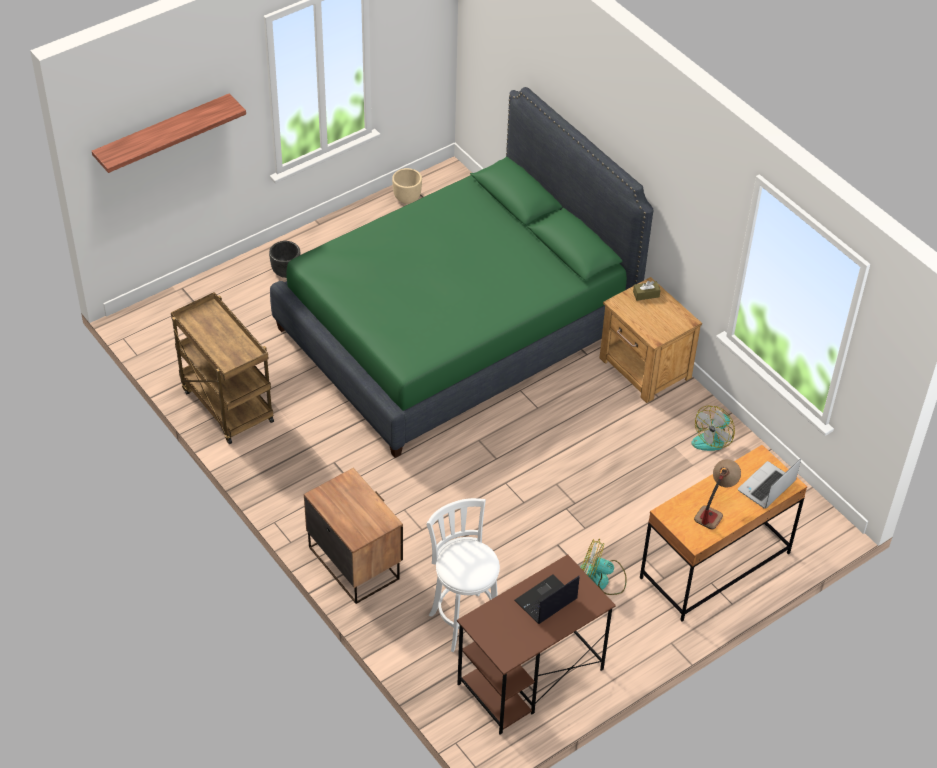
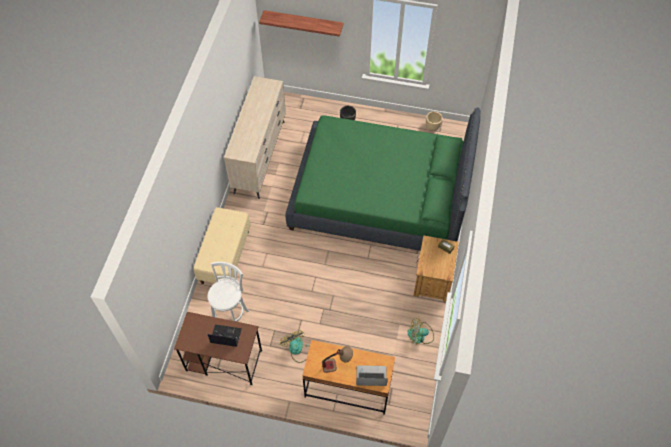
camera: 50 degrees right, 10 degrees up
(225, 405) = (260, 156): brown cart -> beige dresser
(354, 561) = (225, 256): nightstand -> beige bench

